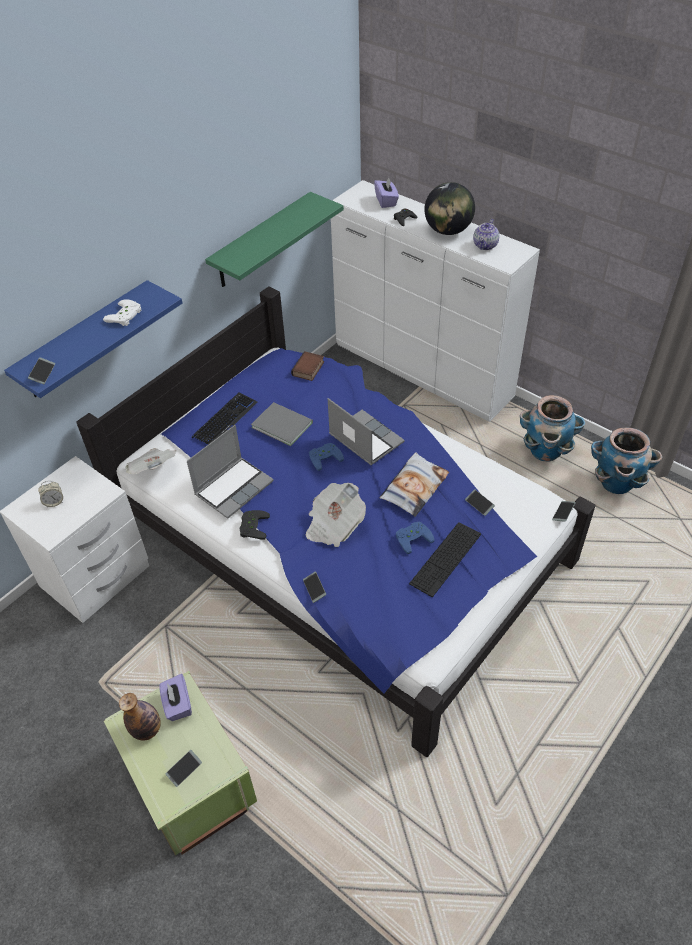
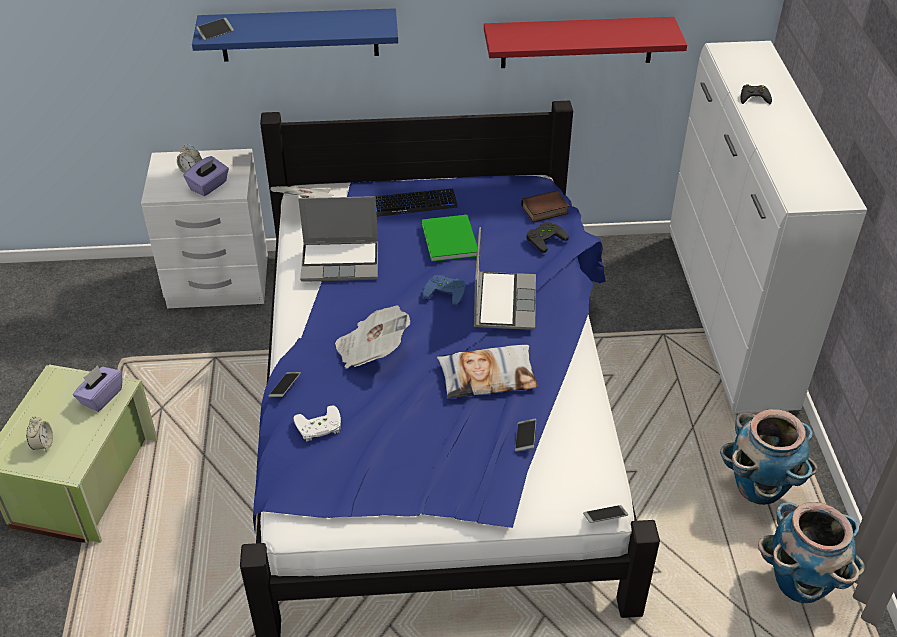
camera: 45 degrees right, 5 degrees down
(125, 316) = (335, 26): white game controller -> white game controller (319, 428)
(147, 729) = (61, 395): bottle -> none
(184, 769) = (43, 444): phone -> alarm clock
(252, 526) = (310, 302): black game controller -> black game controller (544, 238)
(262, 241) = (577, 42): green shelf -> red shelf
(281, 423) = (451, 238): grey book -> green book
(386, 201) = (763, 72): purple tissue box -> purple tissue box (209, 186)
(412, 537) = (421, 414): blue game controller -> none
(445, 558) = (422, 455): keyboard -> none
(448, 231) = (785, 133): globe -> none
(485, 245) = (805, 170): teapot -> none

